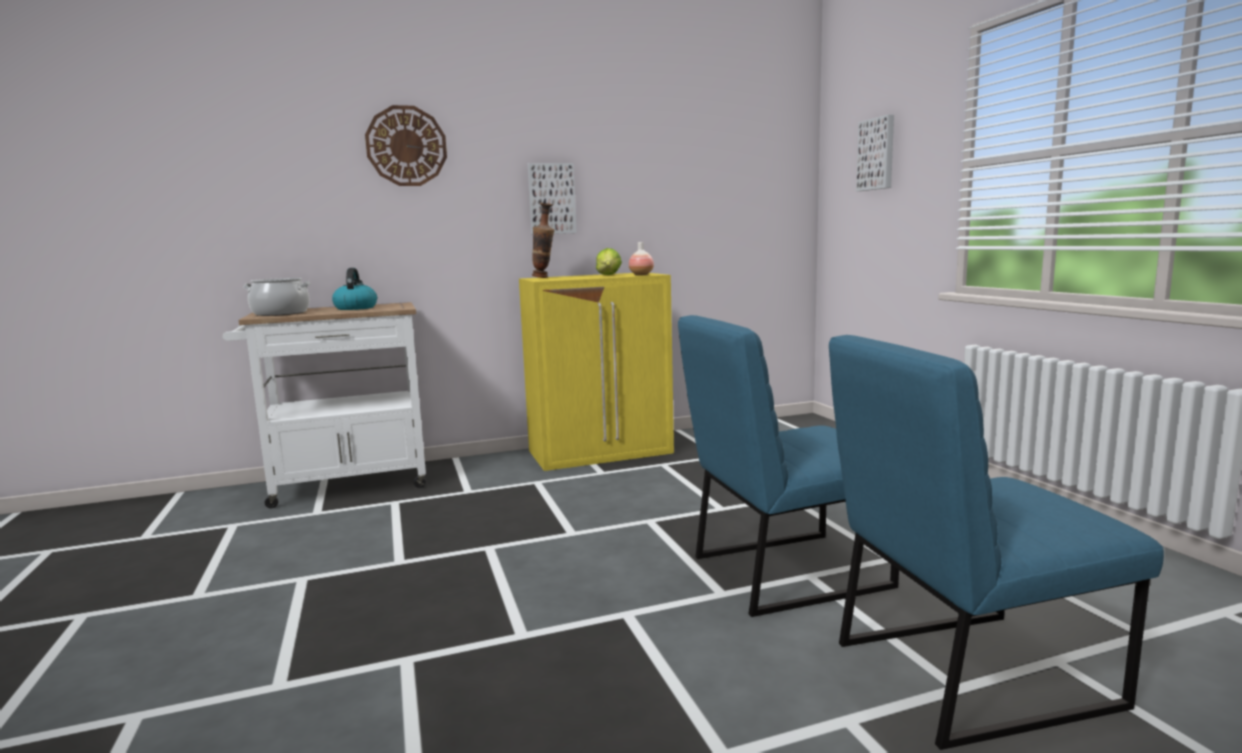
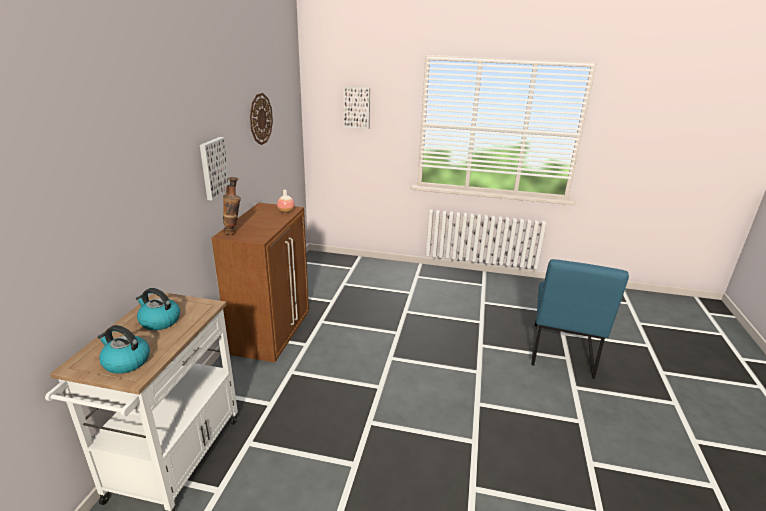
camera: 60 degrees left, 15 degrees up
(280, 313) = (126, 362): cooking pot -> kettle
(406, 146) = (131, 154): wall clock -> wall clock (260, 119)
(601, 452) = (271, 330): yellow cabinet -> brown cabinet
(608, 275) = (267, 217): lettuce -> none
(784, 572) = (473, 348): blue chair -> none

